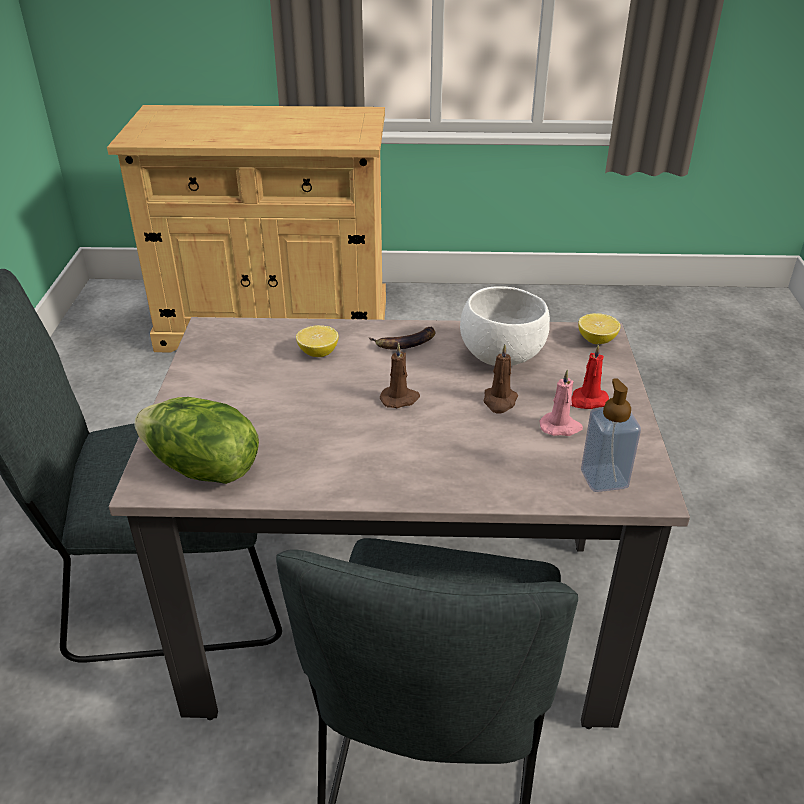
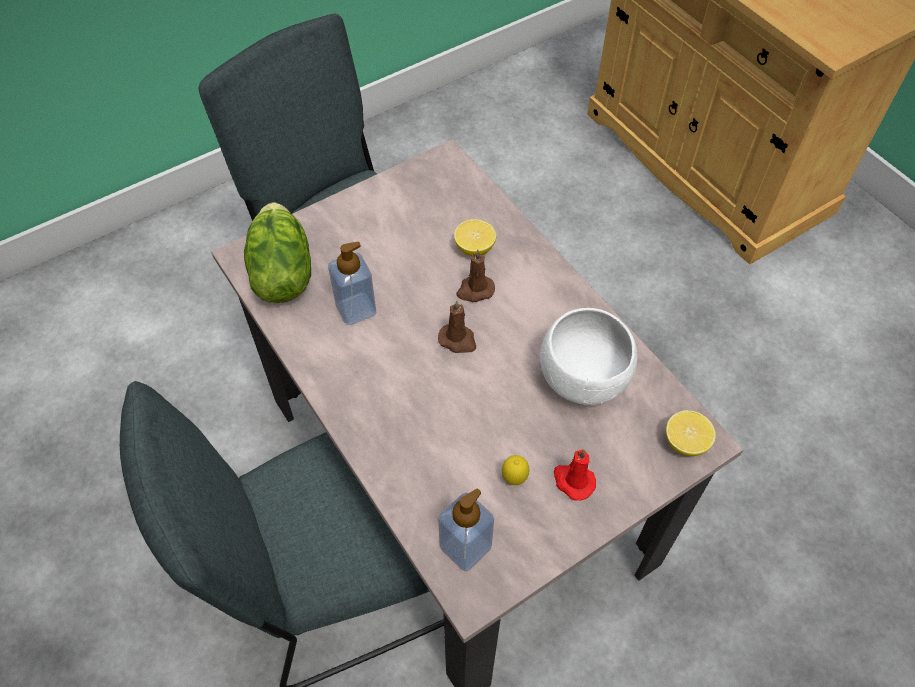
camera: 55 degrees right, 20 degrees up
(302, 440) = (356, 309): none -> soap dispenser
(405, 342) = (543, 296): banana -> none
(499, 401) = (514, 413): brown candle -> brown candle (475, 290)
(561, 427) = (514, 478): pink candle -> lemon

